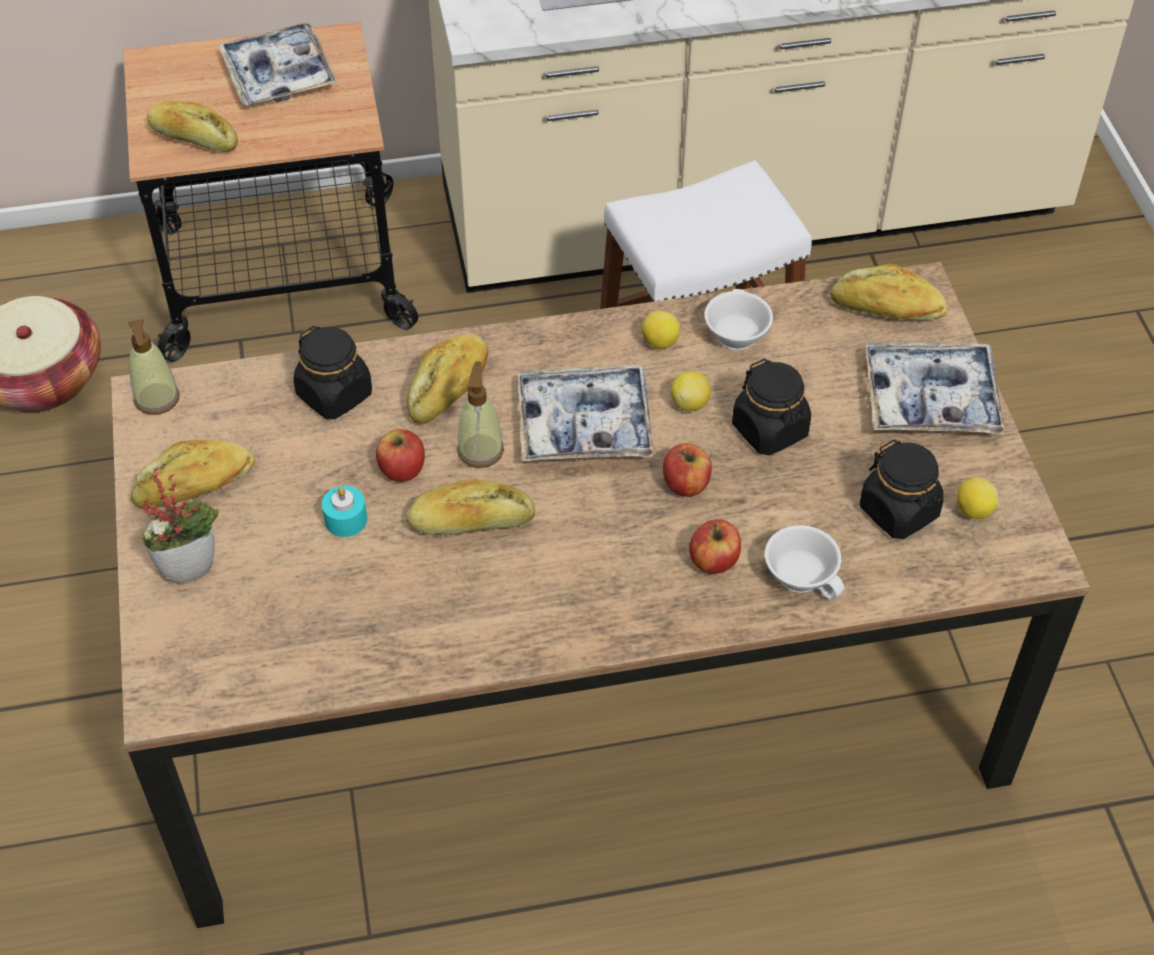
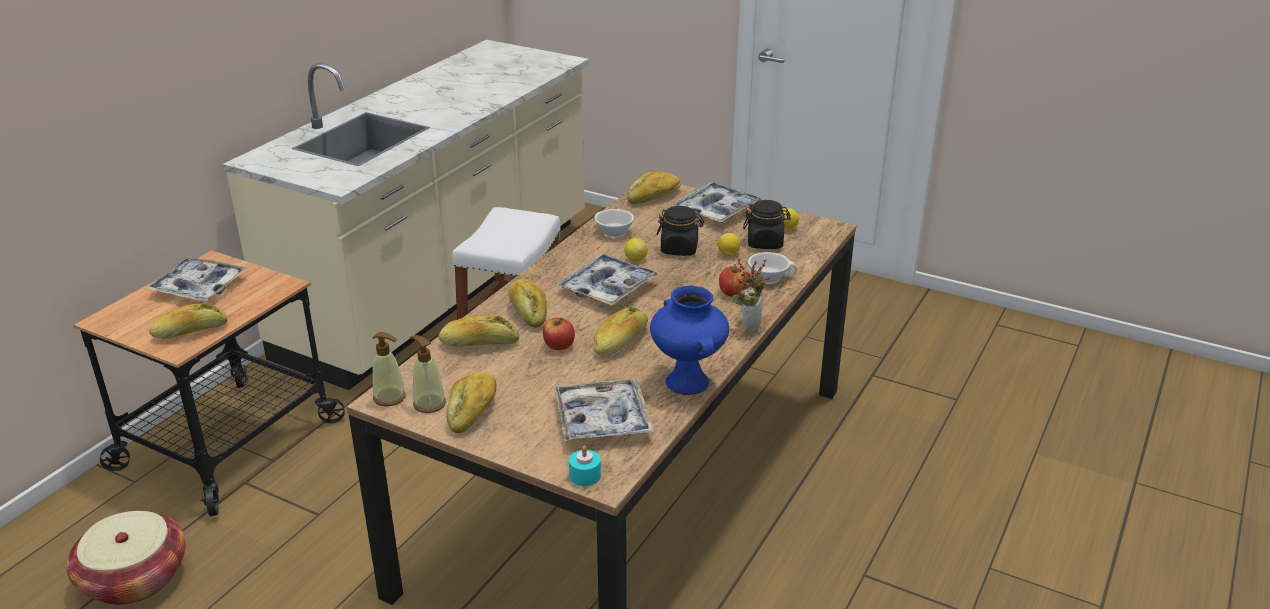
camera: 50 degrees left, 20 degrees down
(191, 567) = (526, 435): potted plant -> potted plant (748, 325)
(284, 617) = (602, 419): none -> tray
(335, 395) = (479, 343): black jar -> bread
(346, 519) = (566, 375): turquoise candle -> turquoise candle (585, 475)
(443, 651) = (688, 382): none -> blue vase
(480, 450) = (580, 320): soap dispenser -> soap dispenser (429, 404)
(659, 342) = (588, 250): lemon -> lemon (728, 254)
(686, 484) = (680, 280): apple -> none

